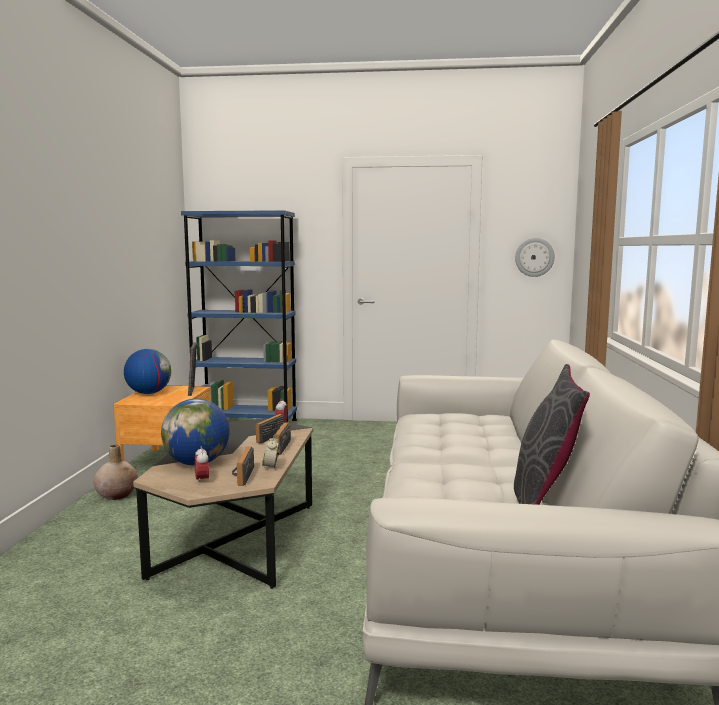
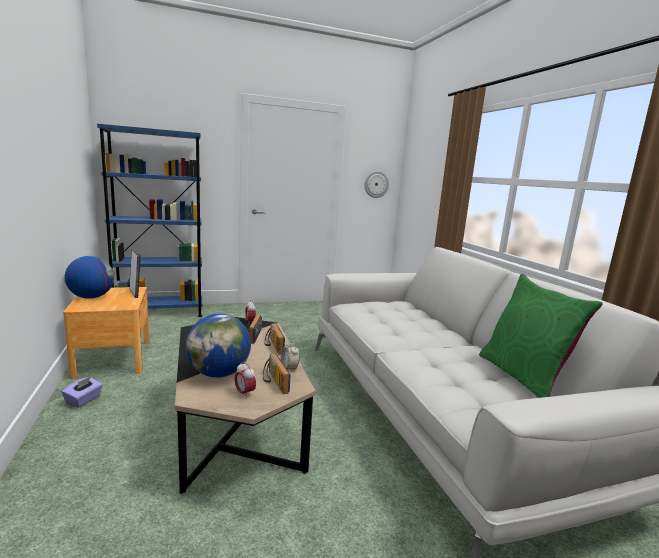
camera: 25 degrees left, 5 degrees up
(117, 495) = (84, 400): beige vase -> purple tissue box
(544, 502) = (523, 376): grey pillow -> green pillow

